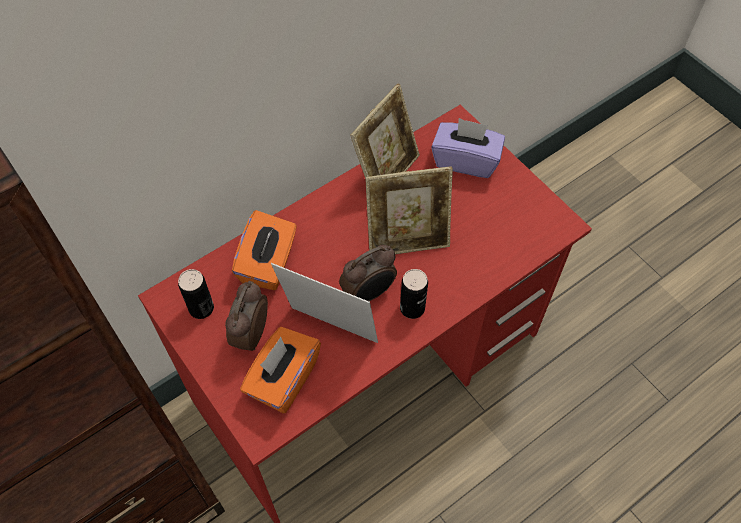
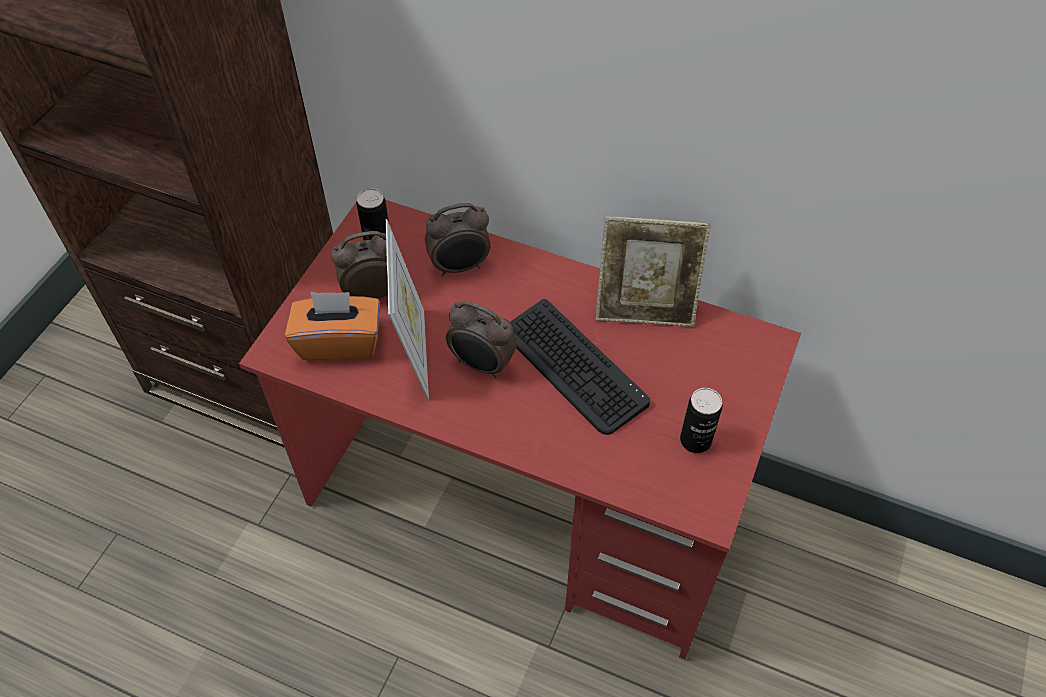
camera: 60 degrees right, 5 degrees down
(268, 264) = (460, 267): orange tissue box -> alarm clock
(407, 239) = (573, 367): picture frame -> keyboard
(412, 308) = (489, 411): can -> can (695, 440)
(465, 160) = (723, 373): purple tissue box -> none

